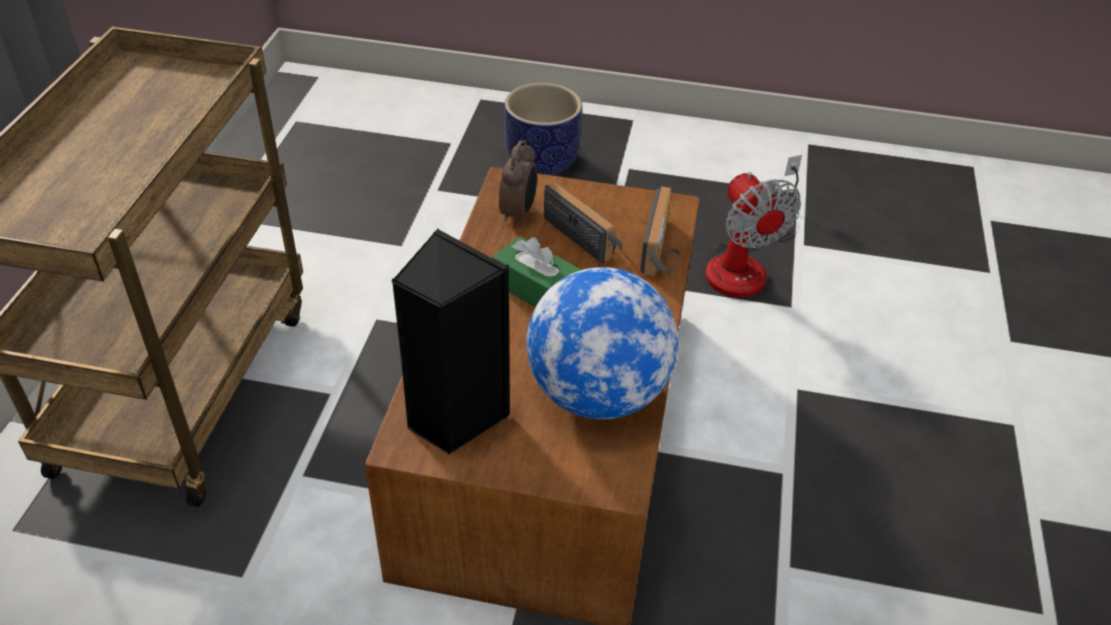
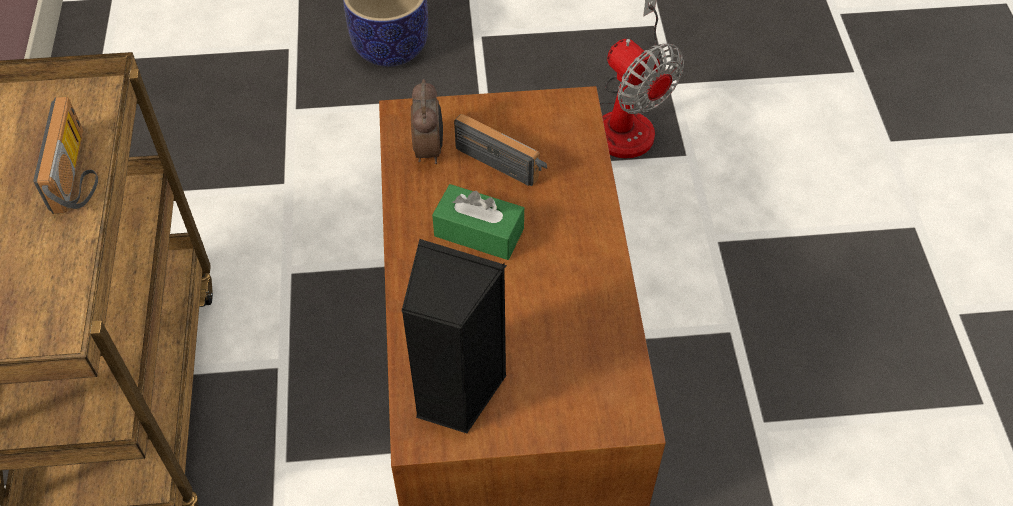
camera: 15 degrees left, 10 degrees up
(598, 394) = (578, 331): globe -> none
(663, 250) = (583, 156): radio -> radio (78, 173)

